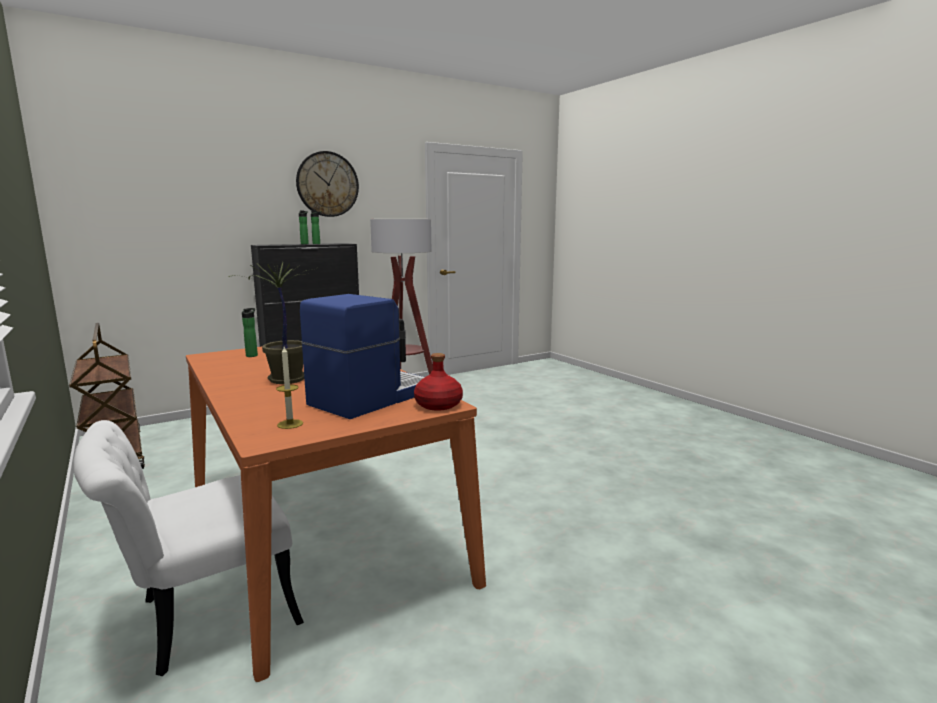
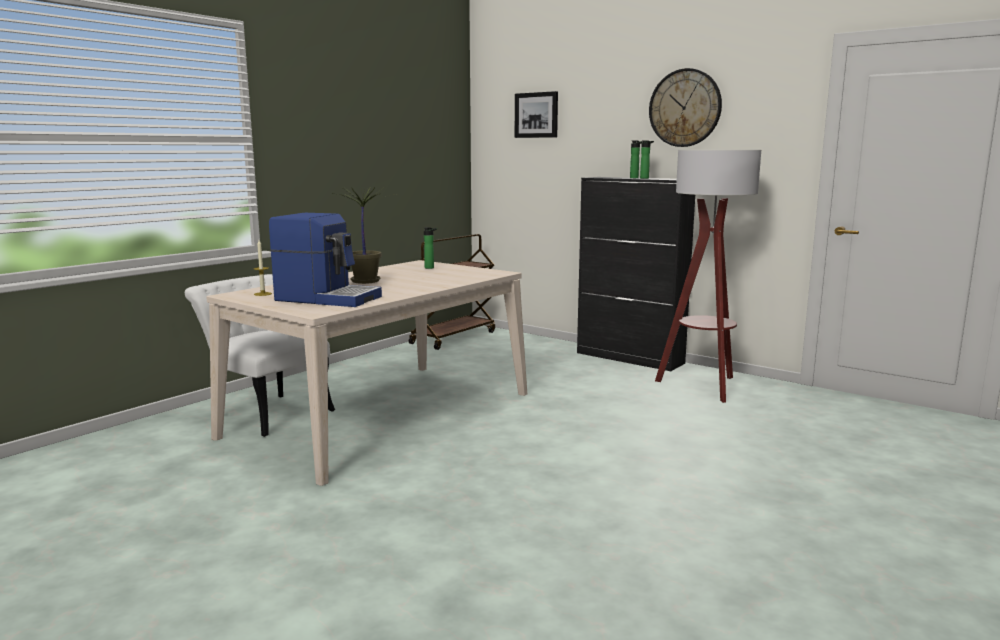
camera: 70 degrees right, 0 degrees up
(156, 179) = (536, 115): none -> picture
(317, 528) = (382, 414): orange dining table -> beige dining table
(439, 405) = (315, 311): red bottle -> none

